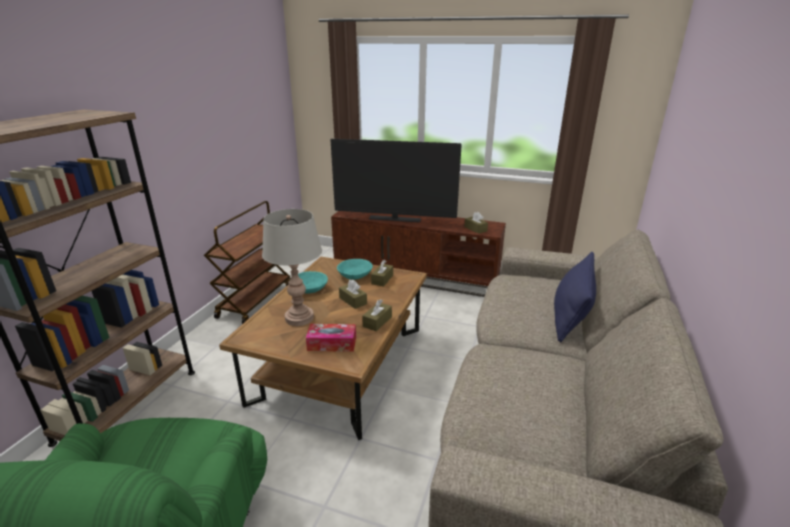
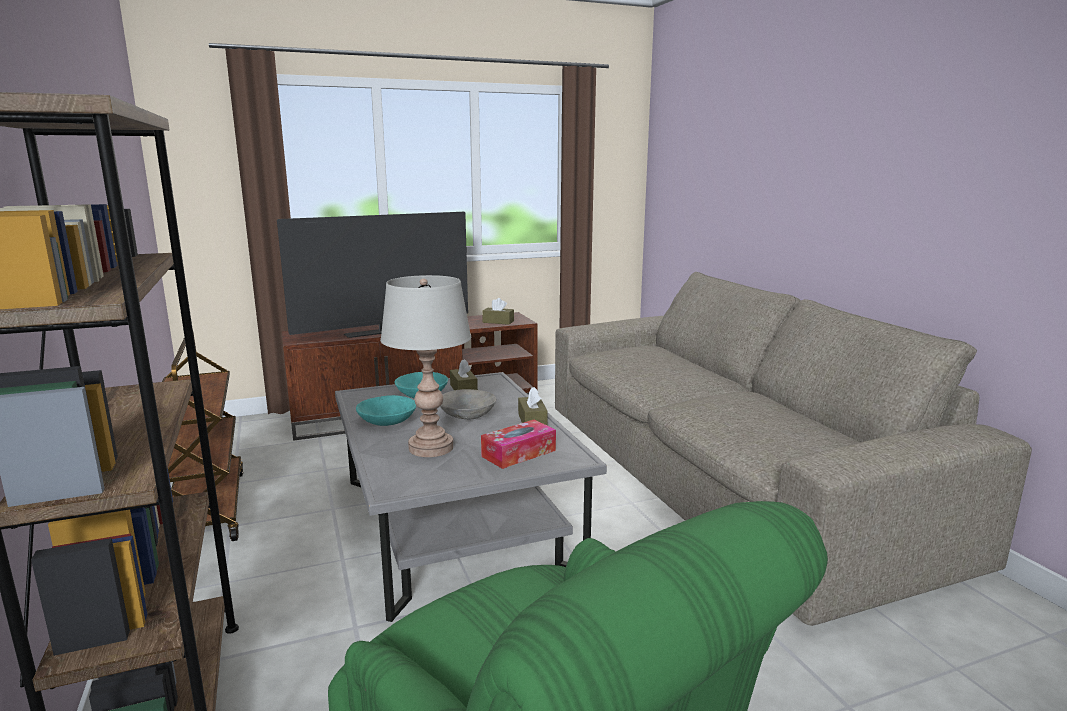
camera: 40 degrees left, 10 degrees down
(340, 364) = (456, 523): brown coffee table -> grey coffee table
(353, 301) = (466, 415): brown tissue box -> grey bowl
(570, 316) = (692, 365): blue pillow -> none

